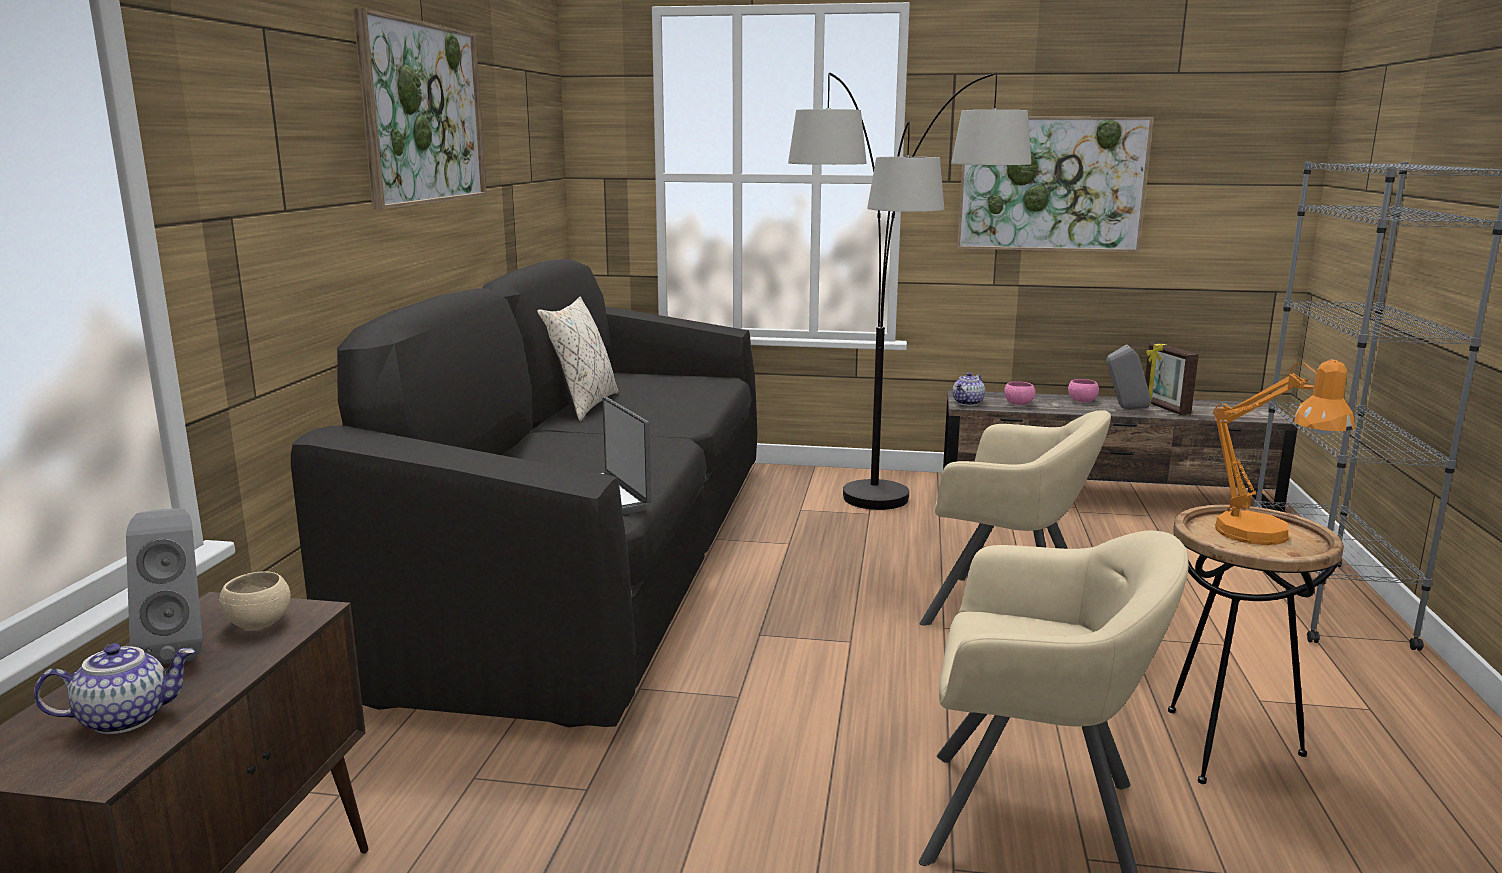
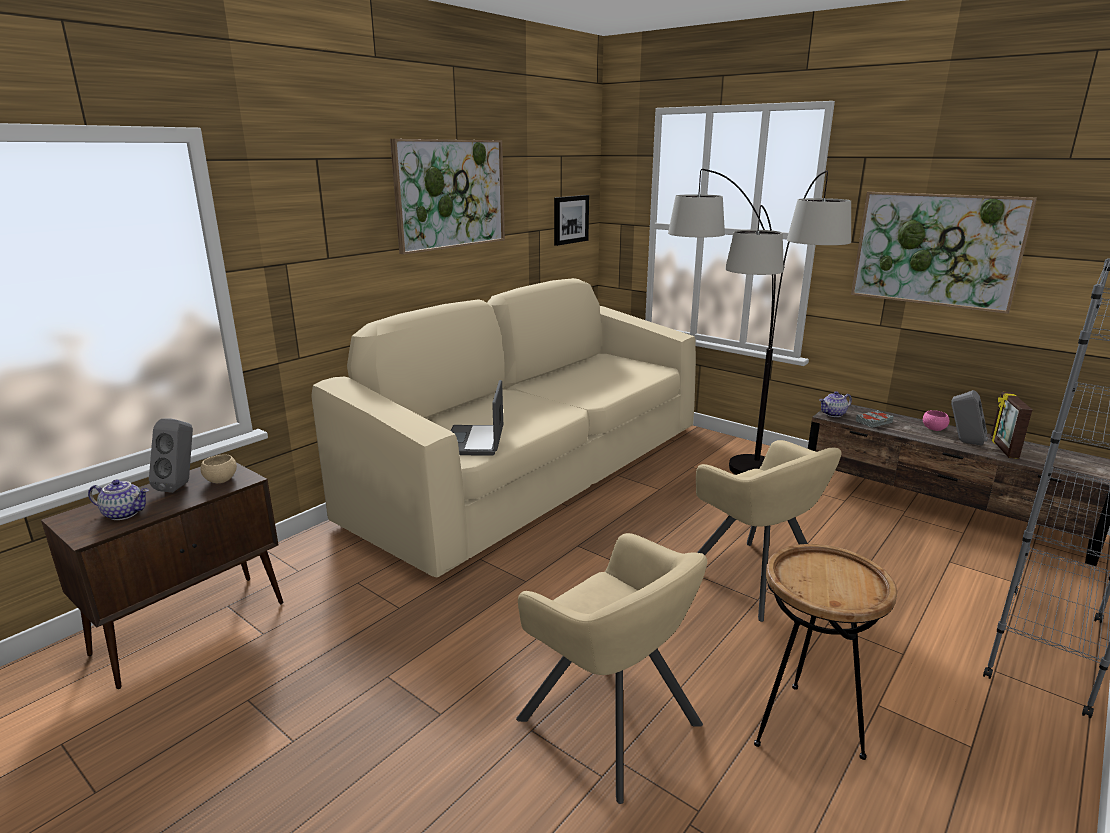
camera: 30 degrees right, 5 degrees up
(541, 170) = (570, 219): none -> picture
(580, 406) = (554, 375): beige pillow -> none
(596, 558) = (537, 471): black sofa -> beige sofa
(1018, 404) = (874, 422): pink bowl -> grey book
(1266, 537) = (836, 583): orange table lamp -> none

